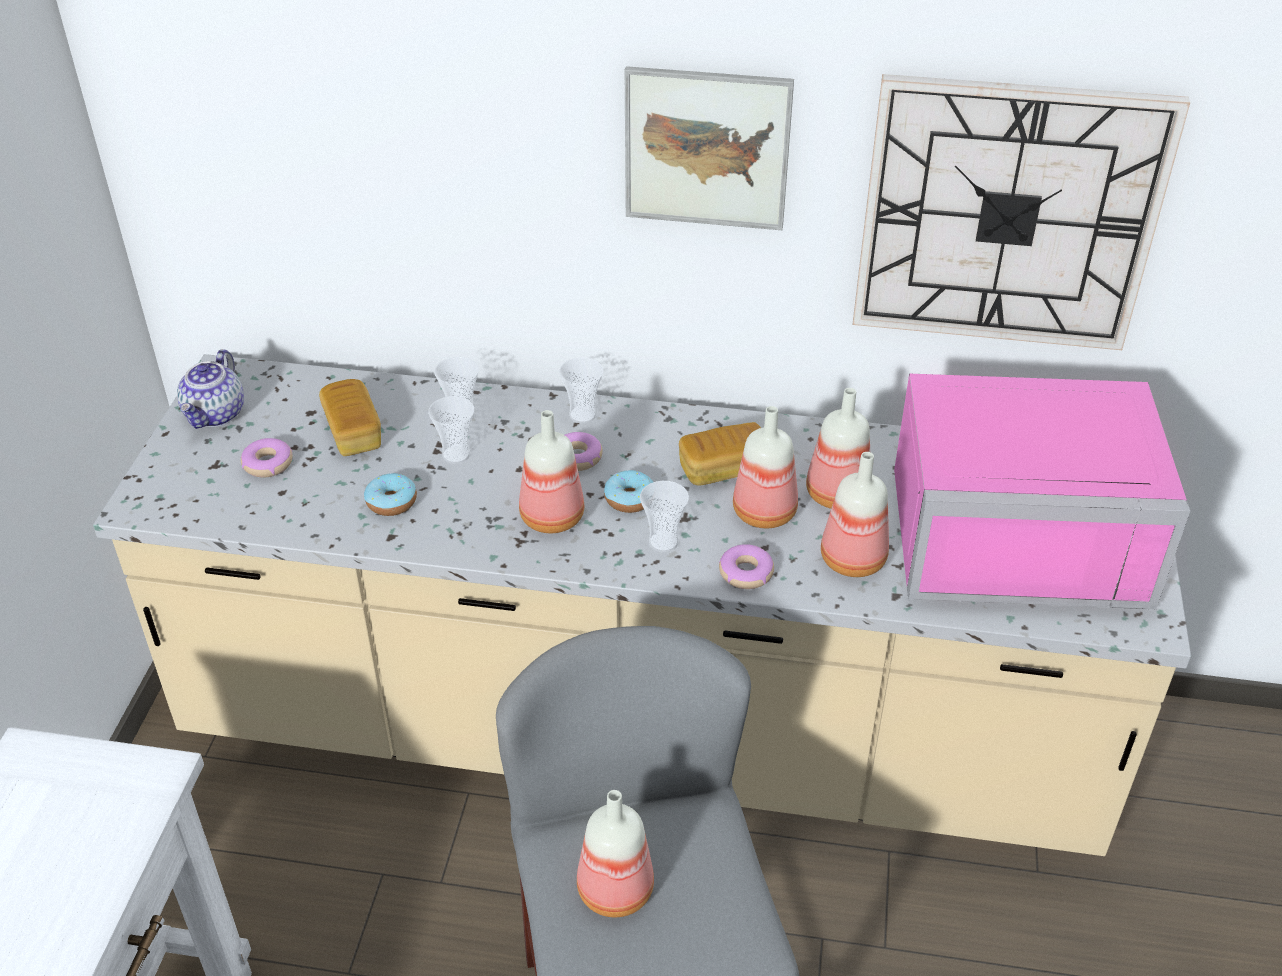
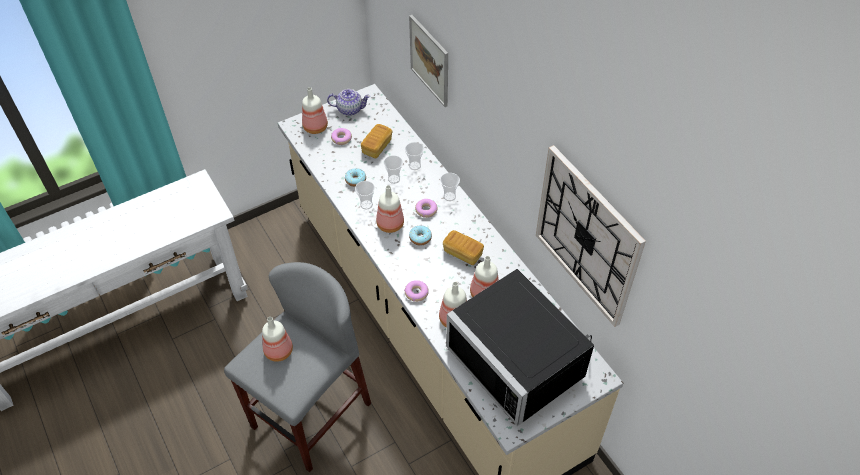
camera: 50 degrees right, 10 degrees up
(216, 414) = (350, 109): teapot -> teapot turned 150 degrees counterclockwise
(663, 542) = (408, 261): cup -> cup (366, 204)
(706, 148) = (504, 128): picture -> picture (430, 60)
(764, 511) = (453, 278): bottle -> bottle (316, 127)
(1015, 528) = (522, 358): pink microwave -> black microwave

